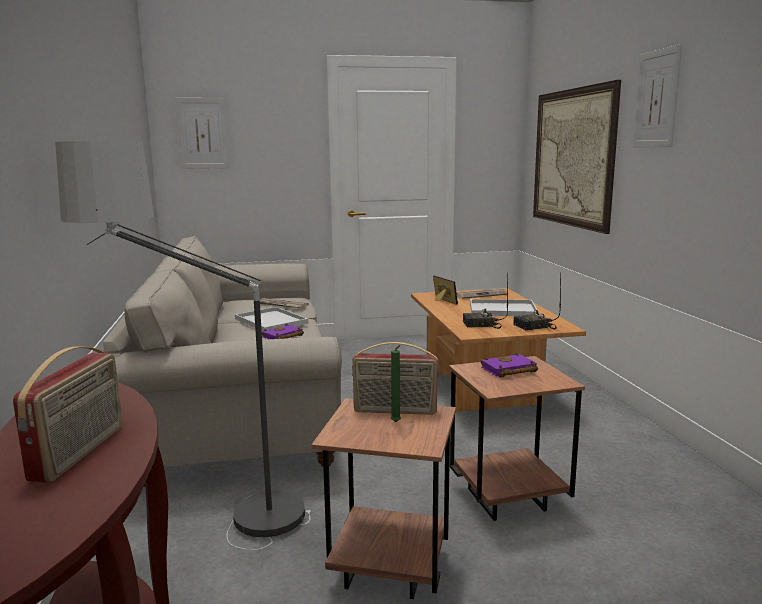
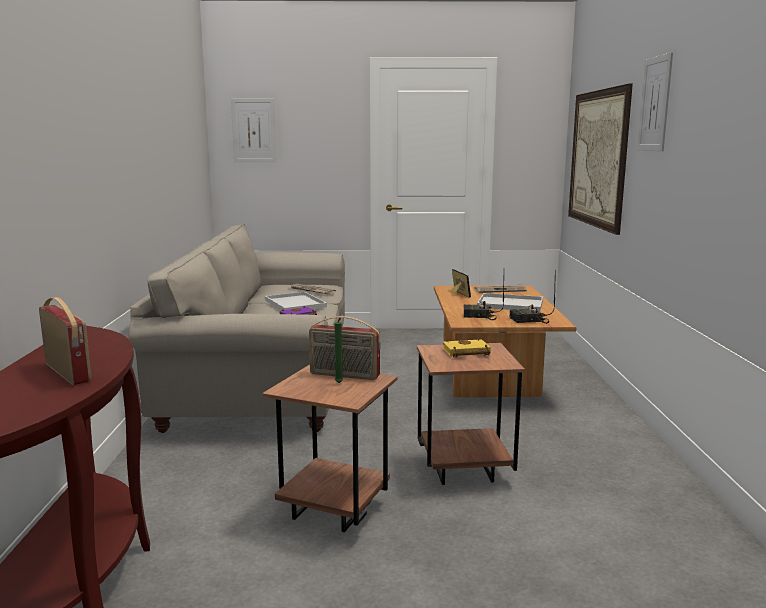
camera: 10 degrees right, 0 degrees up
(80, 452) = (69, 372): radio -> radio turned 60 degrees counterclockwise
(210, 527) = (203, 466): floor lamp -> none
(508, 370) = (465, 352): purple book -> yellow book

